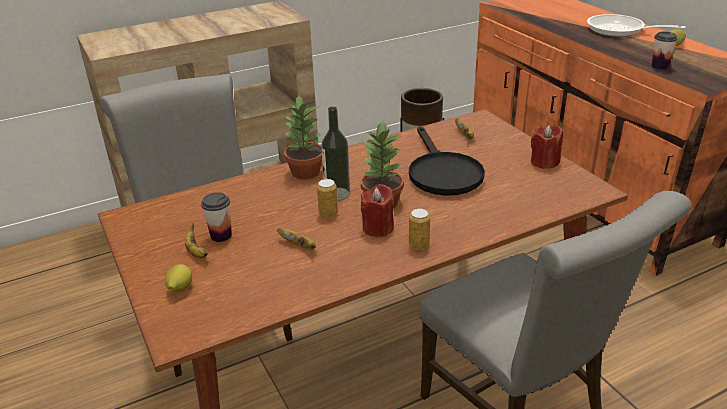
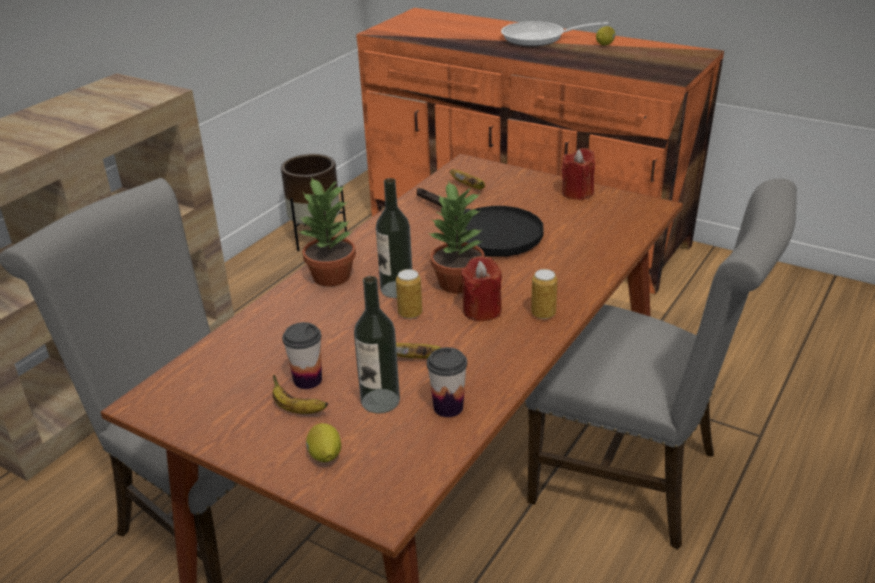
camera: 30 degrees left, 0 degrees up
(248, 266) = (380, 401): none -> bottle
(659, 66) = (614, 67): cup -> cup (448, 407)

